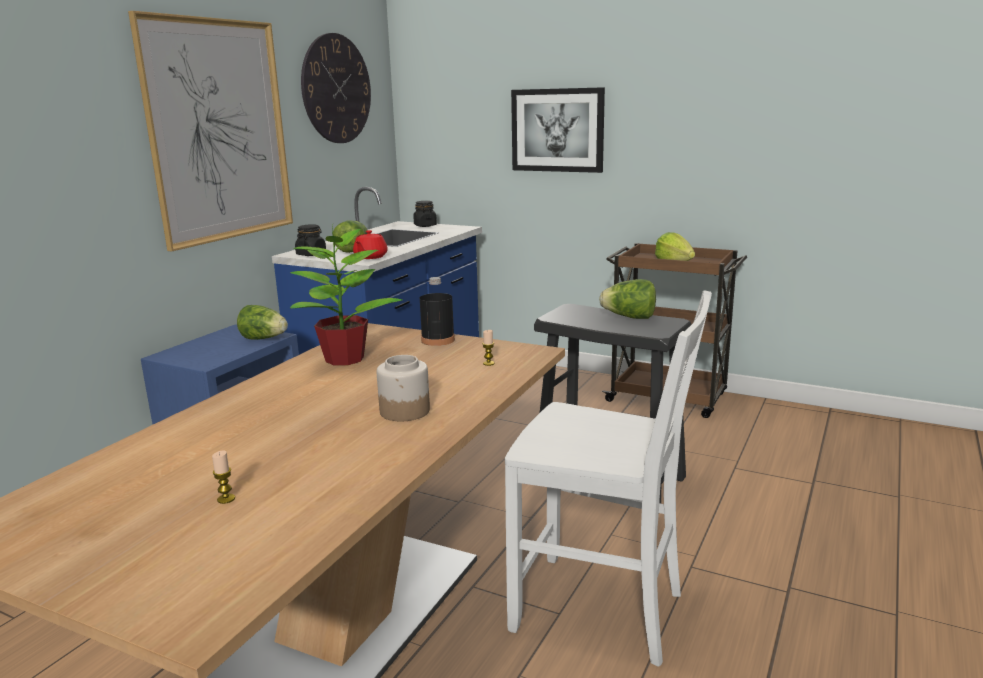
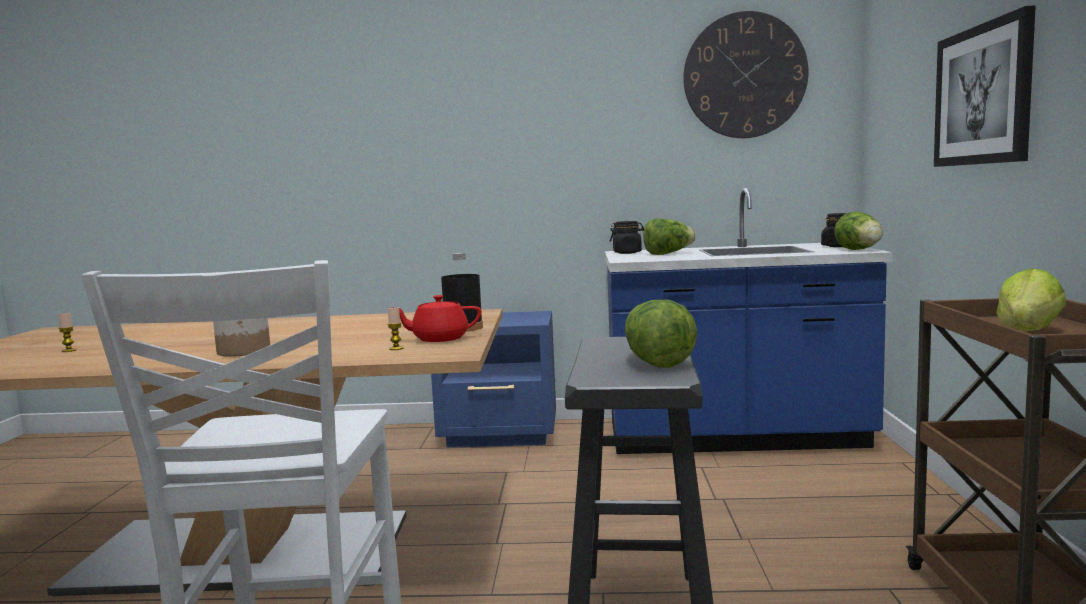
camera: 65 degrees right, 10 degrees down
(219, 131) = (561, 123): picture -> none
(264, 339) = (522, 322): lettuce -> lettuce (860, 250)
(345, 358) = (384, 321): potted plant -> none
(370, 257) = (645, 259): red teapot -> red teapot (439, 339)

